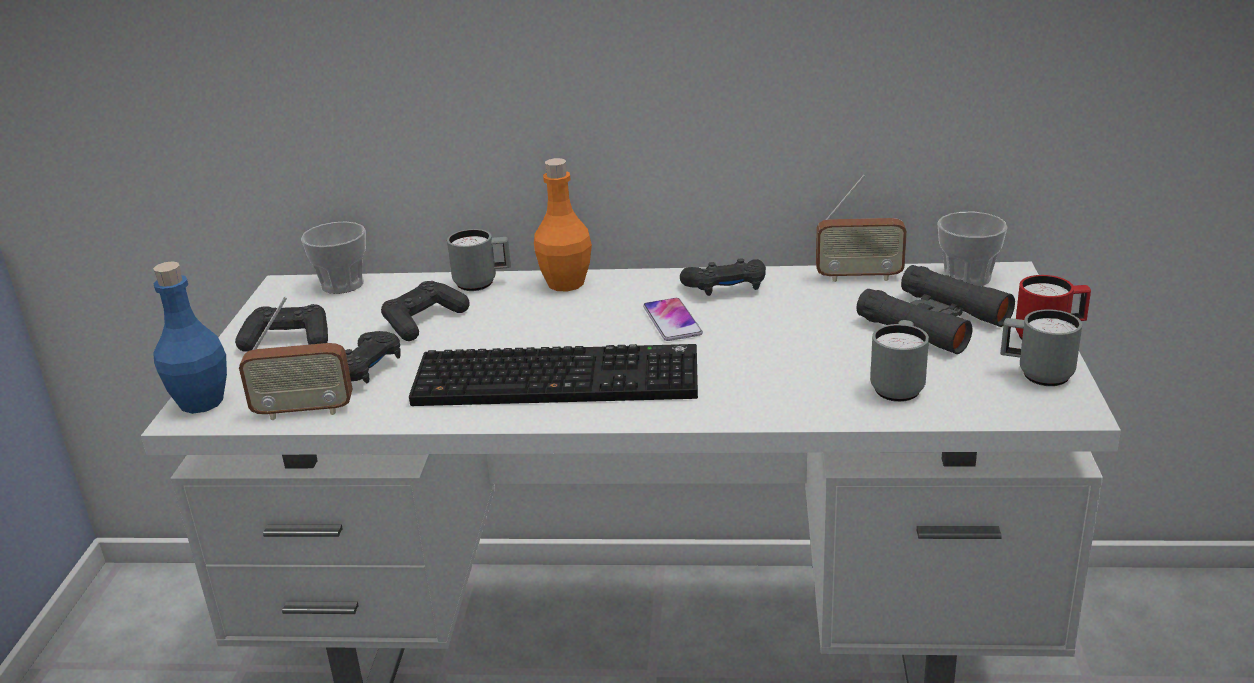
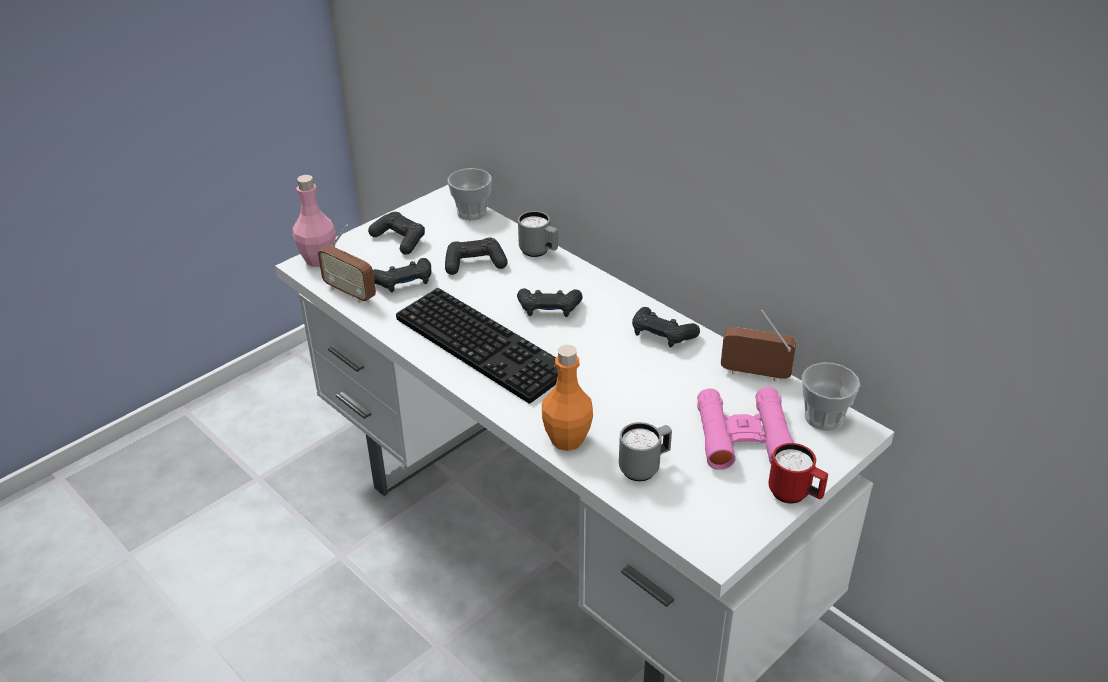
camera: 40 degrees right, 10 degrees up
(201, 402) = (318, 259): blue bottle -> pink bottle
(566, 283) = (580, 278): orange bottle -> orange bottle (567, 439)
(577, 319) = (549, 309): none -> black game controller
(672, 321) = (596, 341): phone -> none
(859, 277) = (755, 374): radio -> radio turned 150 degrees clockwise
(933, 321) = (743, 436): black binoculars -> pink binoculars
(1036, 375) = (737, 515): grey mug -> none

